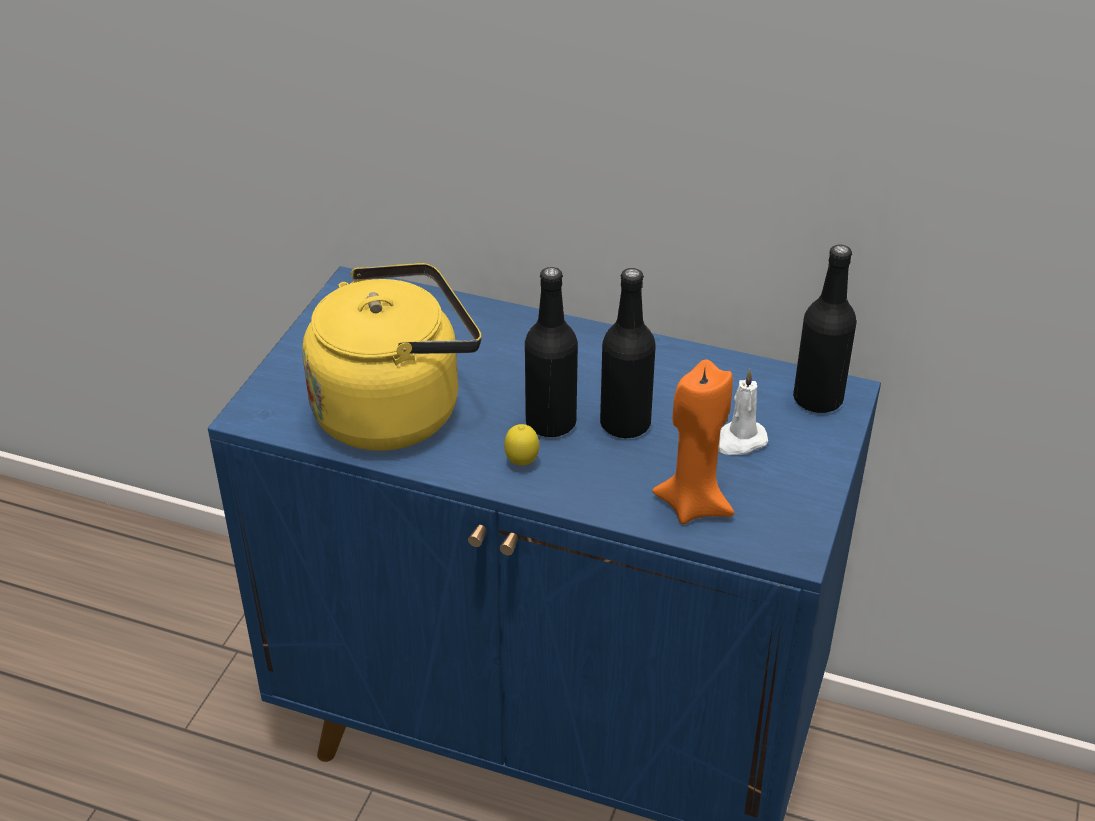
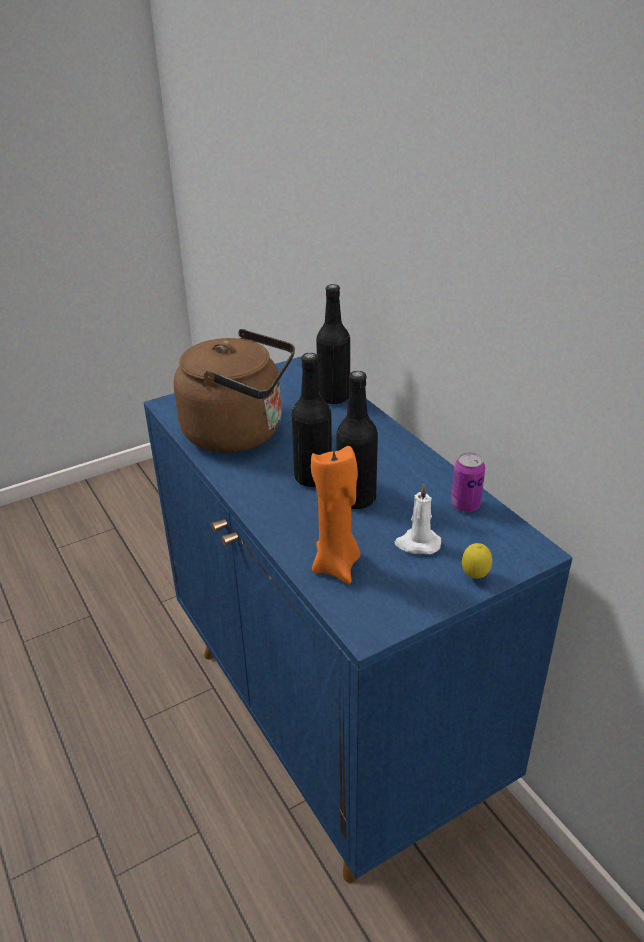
camera: 40 degrees right, 5 degrees down
(396, 410) = (240, 433): yellow kettle -> brown kettle
(522, 463) = (267, 491): lemon -> lemon (475, 577)
(735, 376) = (465, 505): none -> can
(817, 399) = (507, 545): black bottle -> black bottle (333, 397)

